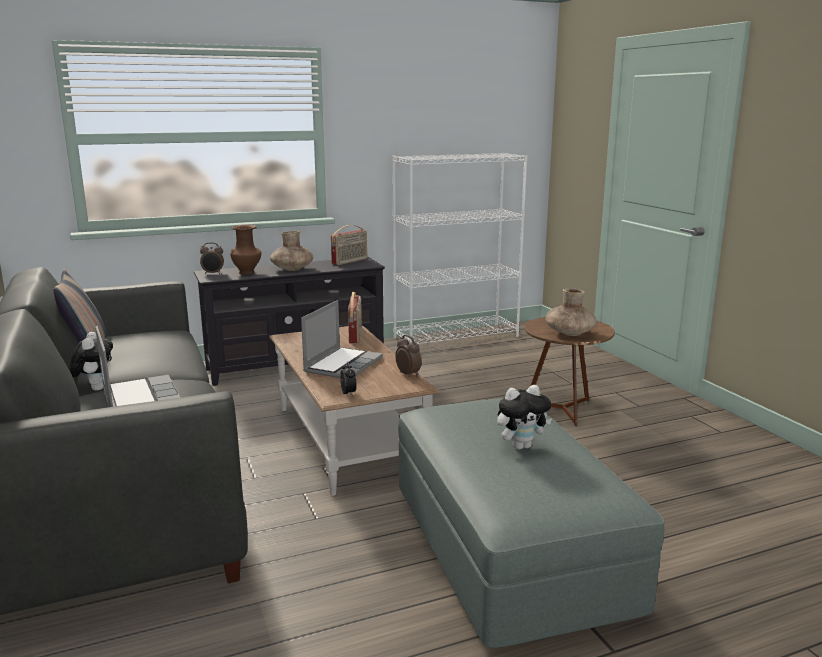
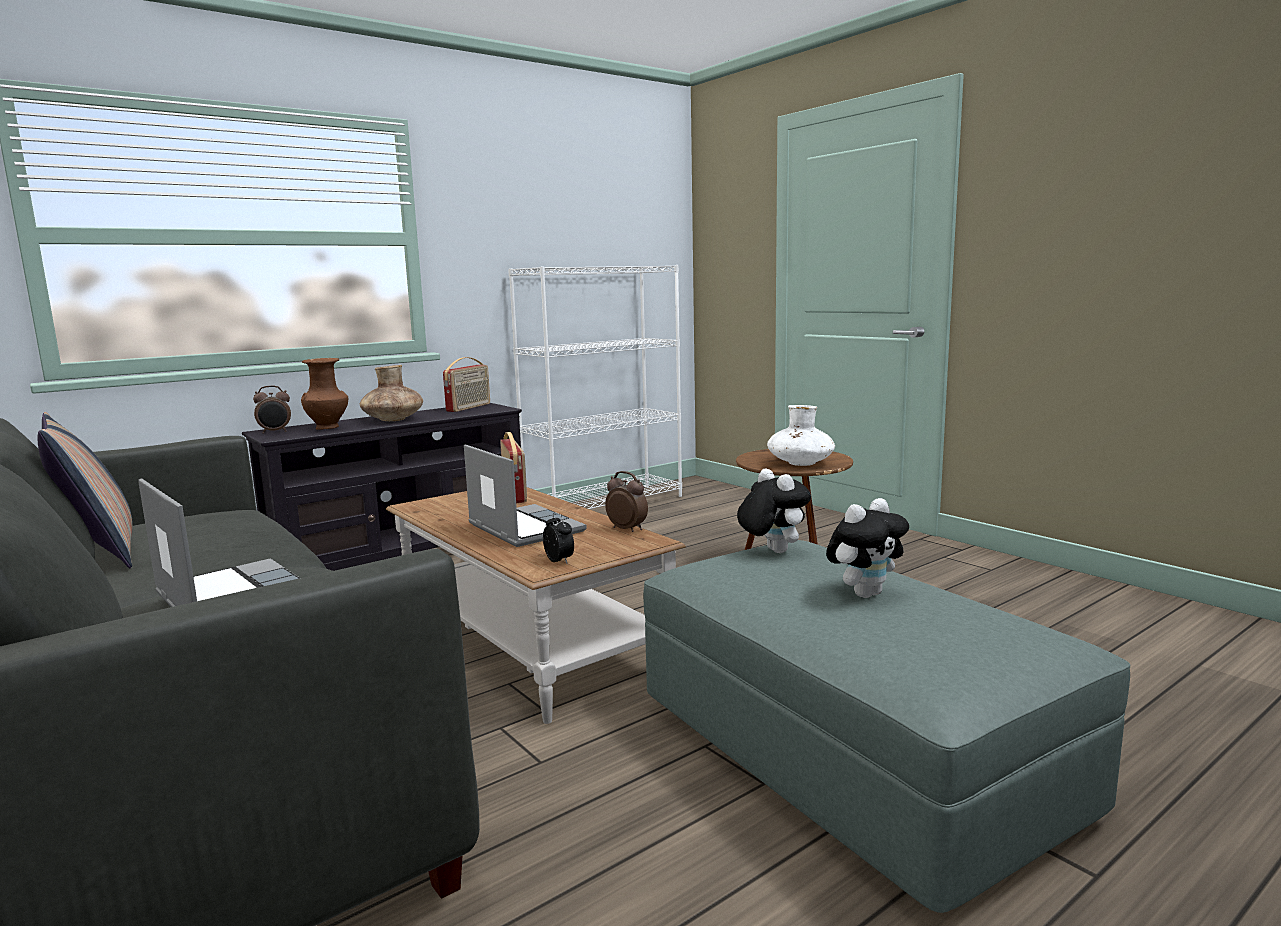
camera: 15 degrees left, 5 degrees down
(96, 388) = (132, 598): plush toy -> plush toy (772, 551)
(343, 364) = (523, 528): laptop -> laptop turned 45 degrees counterclockwise
(569, 333) = (800, 463): brown vase -> white vase

